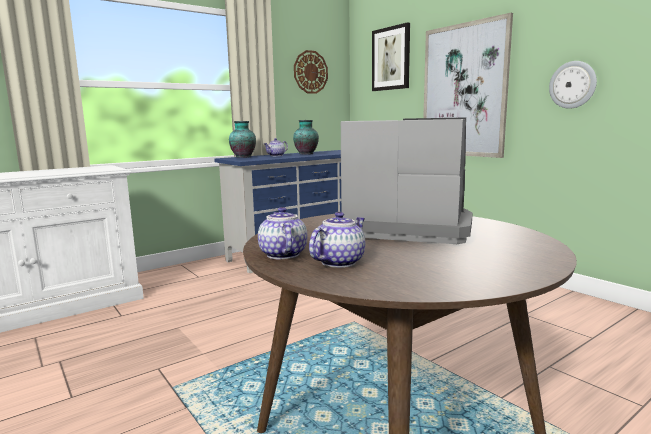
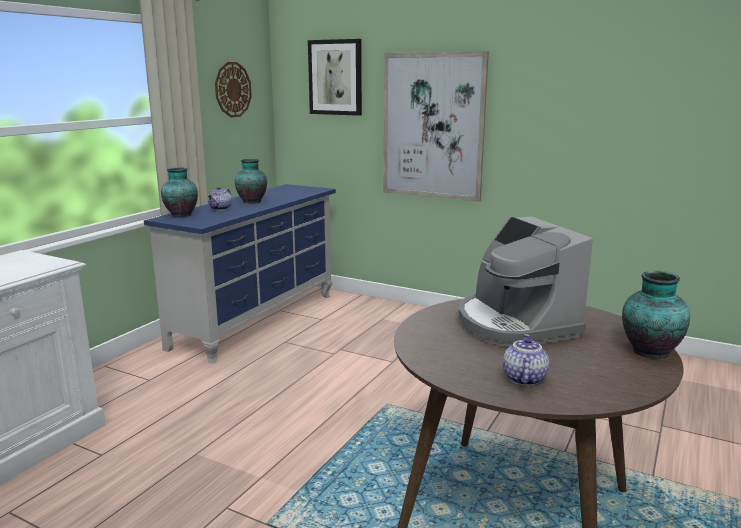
camera: 25 degrees left, 5 degrees up
(282, 254) = (466, 378): teapot -> none
(406, 228) = (514, 324): coffee machine -> coffee machine turned 105 degrees counterclockwise
(533, 262) = (649, 352): none -> vase
(572, 85) = (551, 133): wall clock -> none

